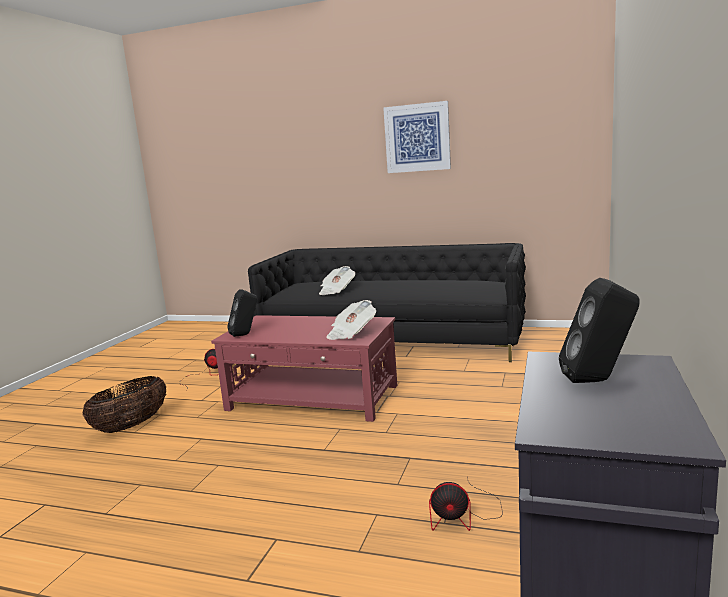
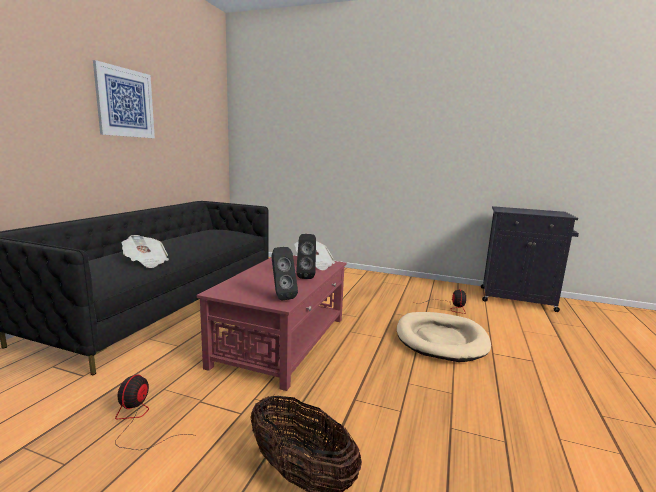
camera: 90 degrees left, 0 degrees up
(321, 494) = (441, 339): none -> beige dog bed
(598, 381) = (522, 210): black speaker -> black speaker (306, 276)

